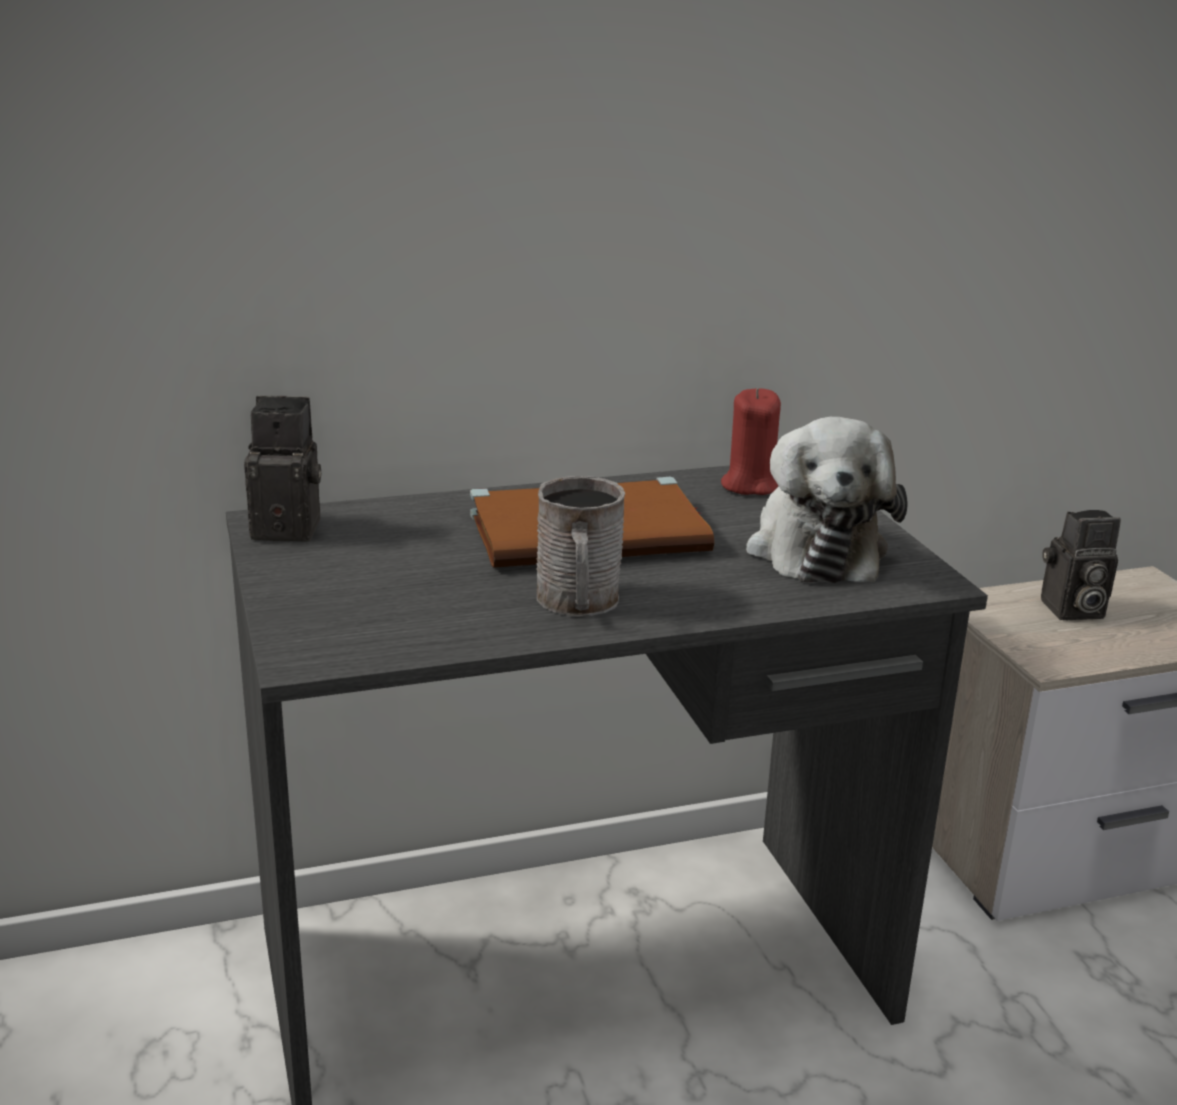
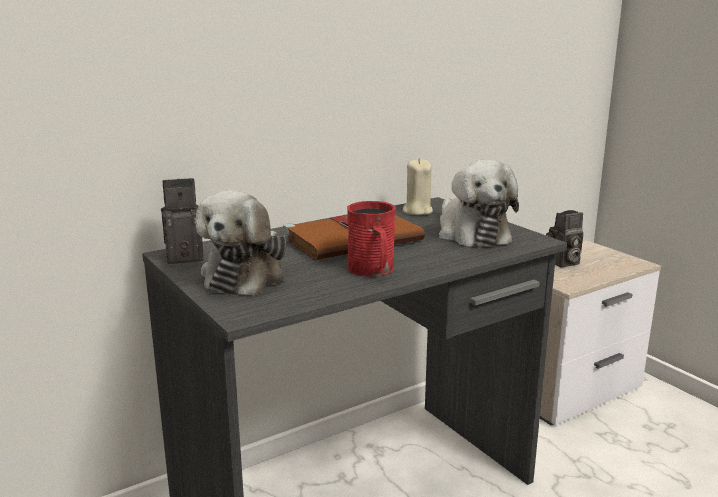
camera: 15 degrees left, 5 degrees down
(360, 581) = (246, 275): none -> plush toy
(578, 603) = (373, 270): grey mug -> red mug
(749, 485) = (417, 211): red candle -> beige candle

